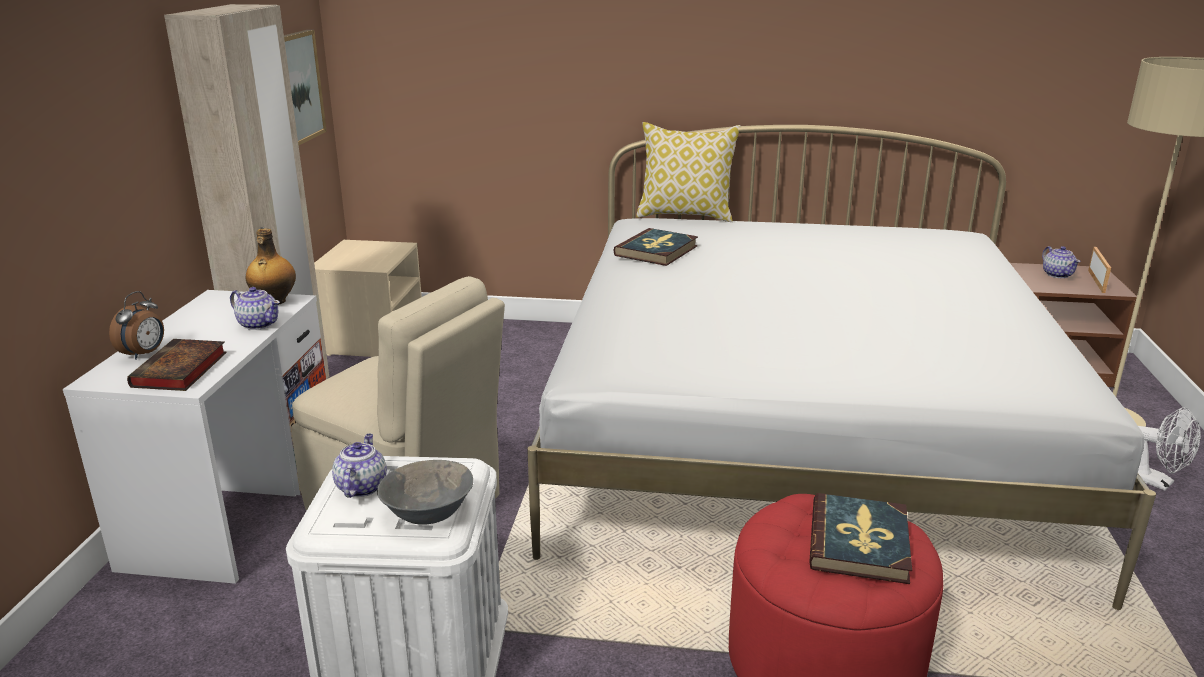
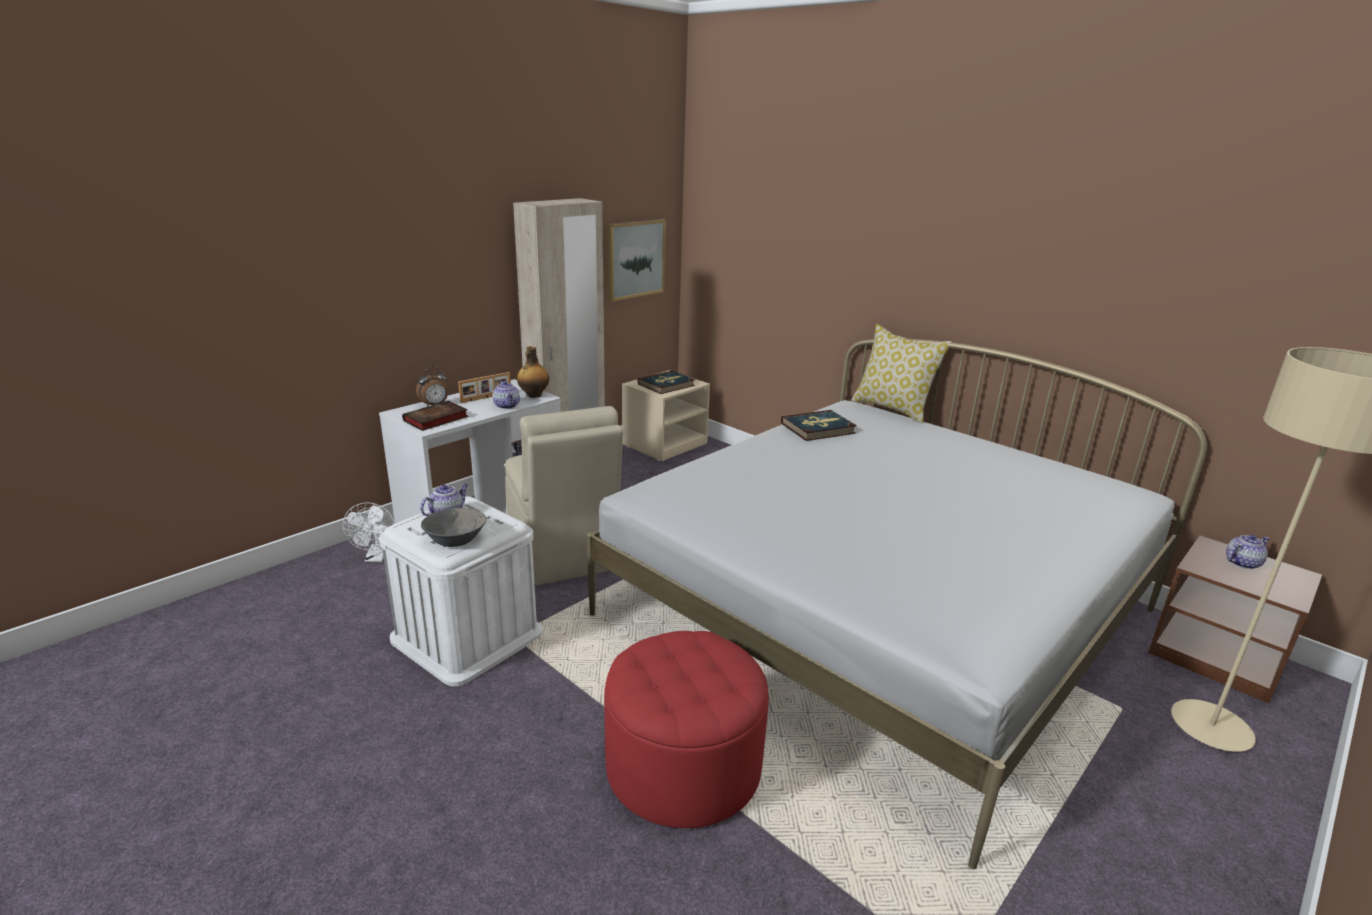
camera: 35 degrees right, 0 degrees up
(859, 542) = (698, 680): book -> book (666, 385)
(1057, 274) = (1241, 563): teapot -> teapot turned 135 degrees counterclockwise
(1097, 281) = (1282, 584): picture frame -> picture frame (486, 397)
(1156, 482) = (1184, 800): white fan -> white fan (376, 557)

